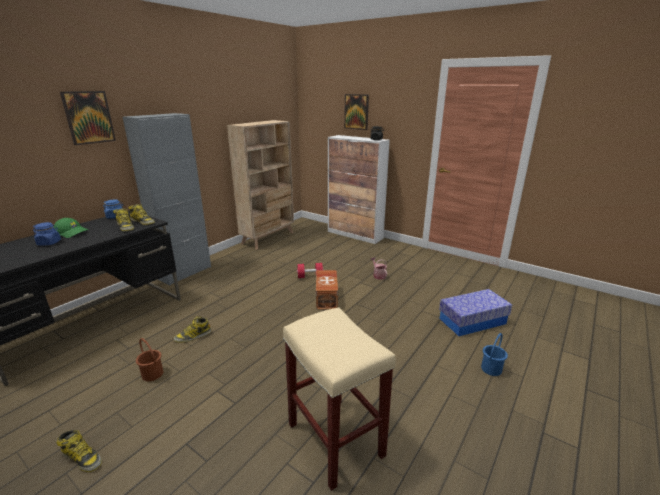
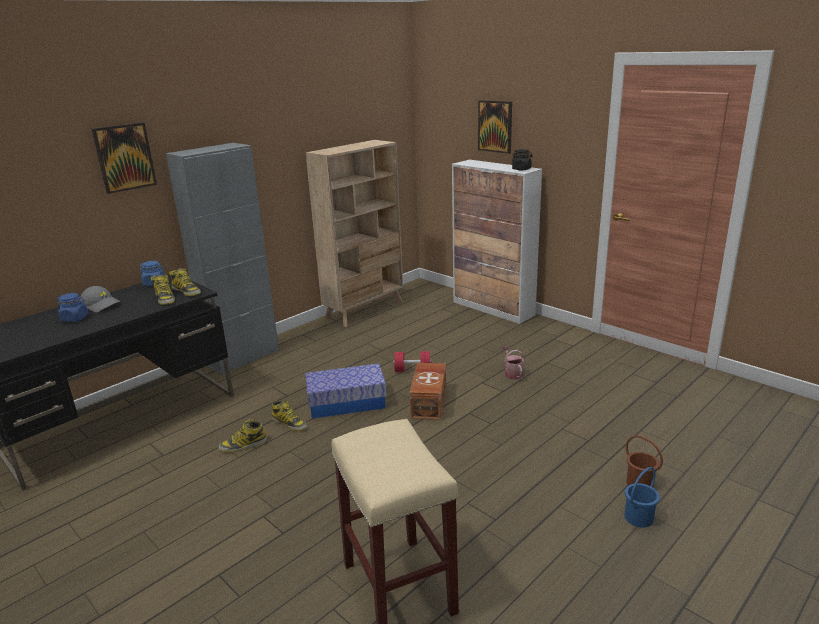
camera: 10 degrees right, 0 degrees up
(72, 232) = (102, 305): green cap -> grey cap
(82, 458) = (102, 578): boot -> boot (290, 423)
(153, 374) = (189, 489): brown bucket -> brown bucket (639, 483)
(472, 321) = (633, 448): storage box -> storage box (347, 402)

